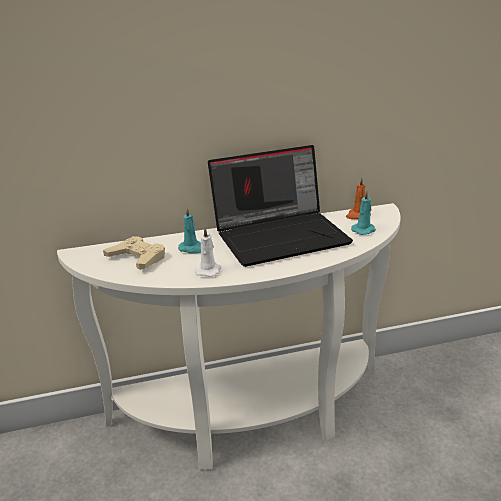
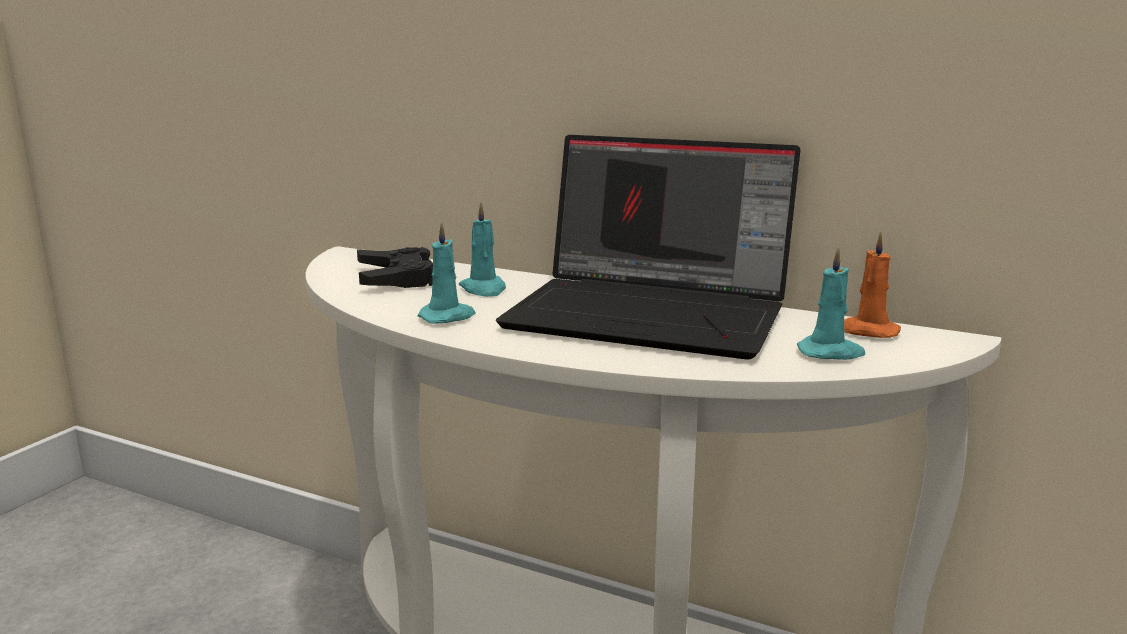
camera: 40 degrees right, 10 degrees down
(137, 258) = (396, 278): beige game controller -> black game controller
(209, 270) = (448, 317): white candle -> turquoise candle

